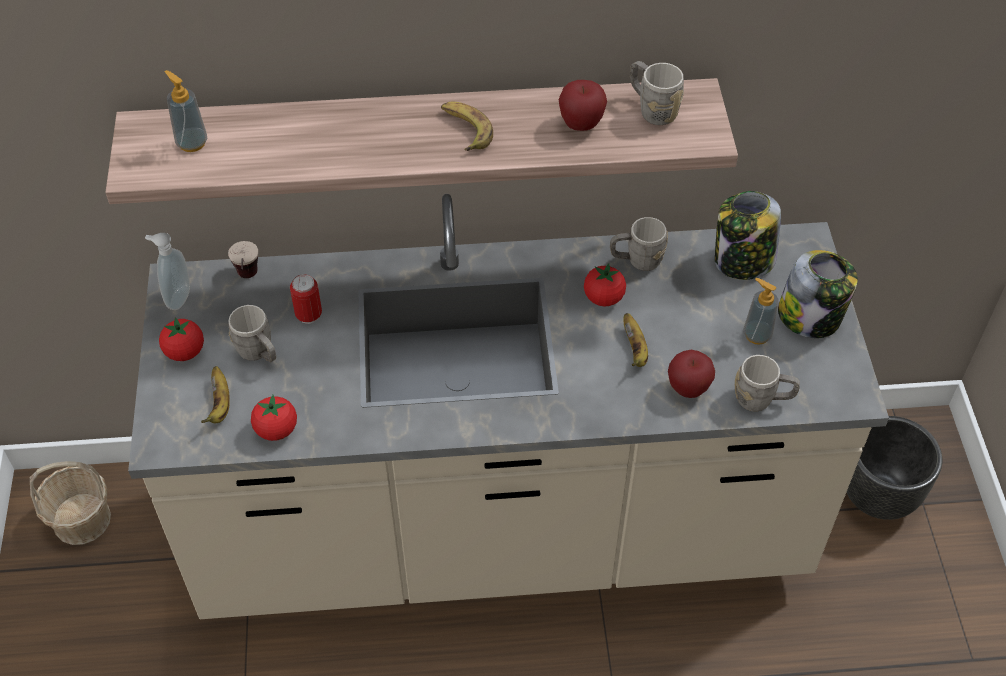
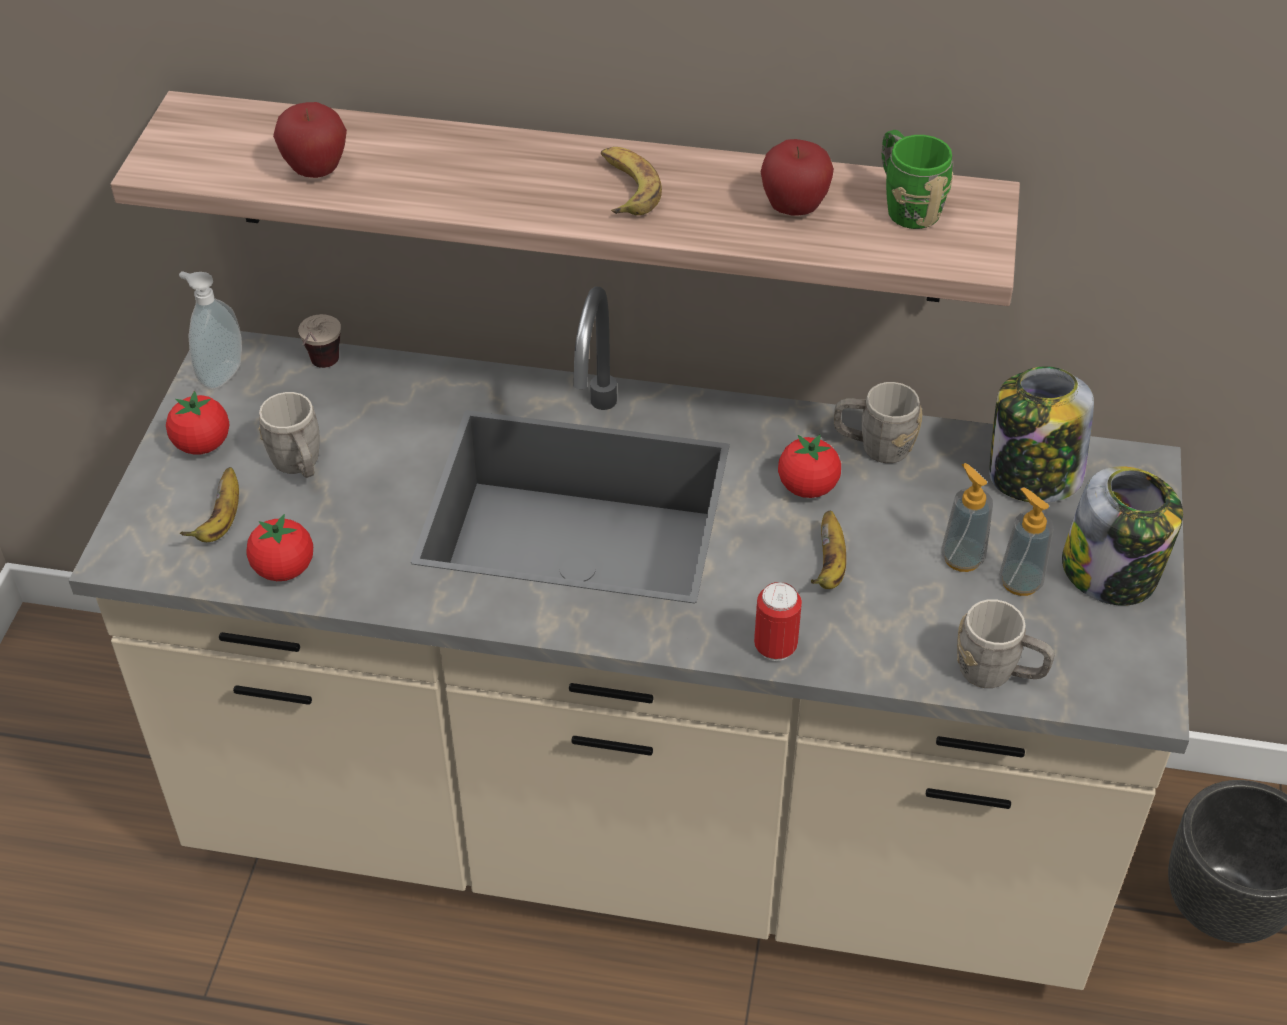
camera: 15 degrees right, 5 degrees down
(81, 519) = (84, 684): basket -> none
(192, 143) = (248, 143): soap dispenser -> soap dispenser (962, 558)
(309, 315) = (385, 430): can -> can (775, 648)
(652, 109) = (906, 206): grey mug -> green mug
(688, 389) = (890, 635): apple -> apple (316, 171)

